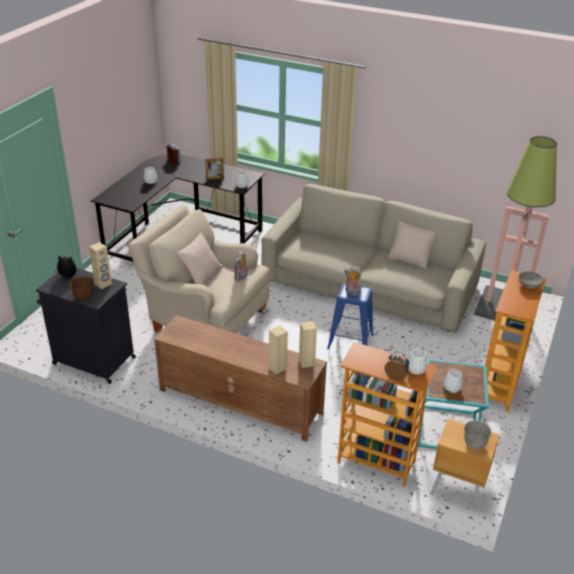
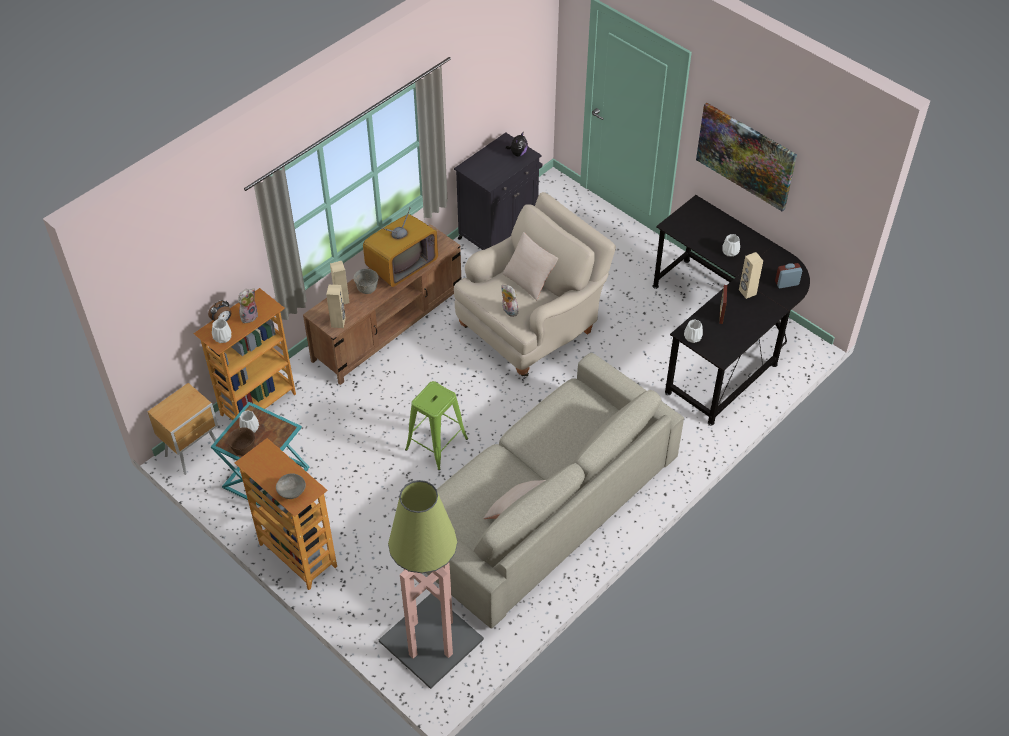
camera: 110 degrees right, 15 degrees up
(83, 296) = (479, 160): brown bowl -> brown bowl (243, 449)
(103, 126) = (746, 156): none -> picture
(103, 284) = (493, 175): beige speaker -> beige speaker (747, 292)
(216, 342) = (401, 265): none -> television
(350, 341) = (437, 444): blue stool -> green stool
(352, 292) = (434, 396): plush toy -> plush toy (249, 315)
(475, 444) = (170, 408): grey bowl -> grey bowl (366, 289)

